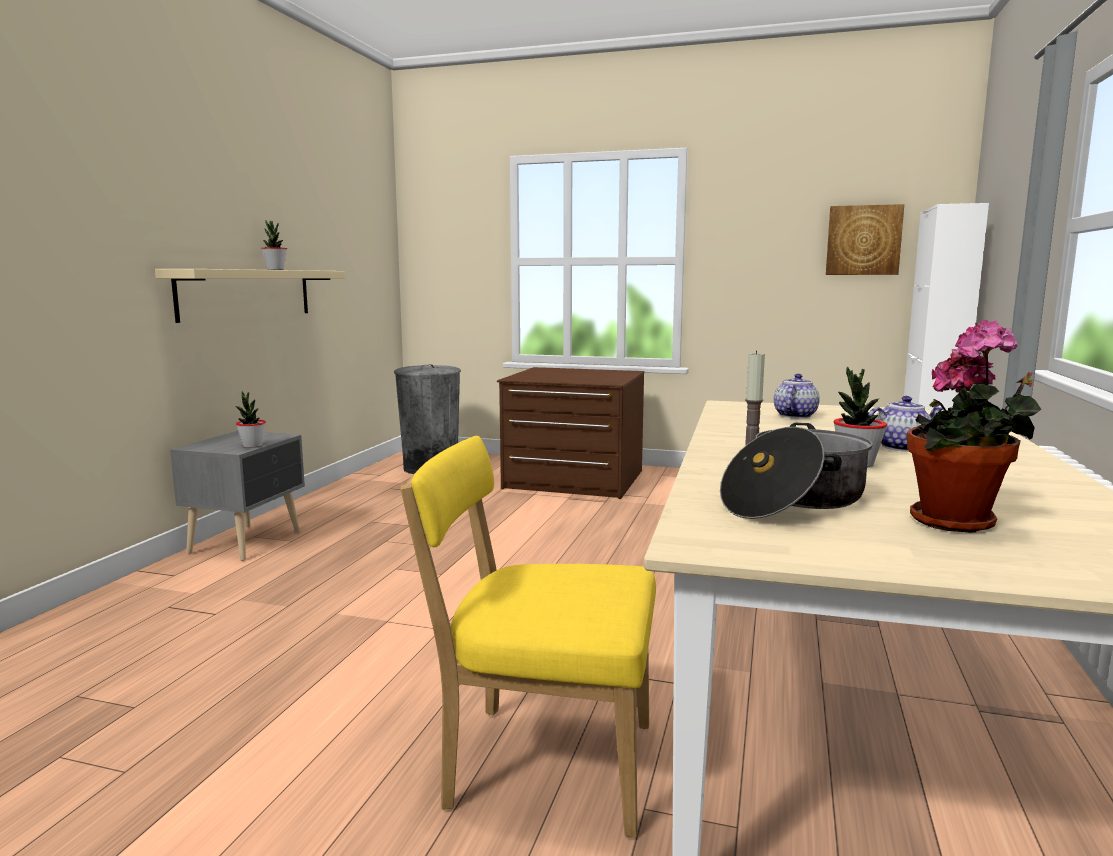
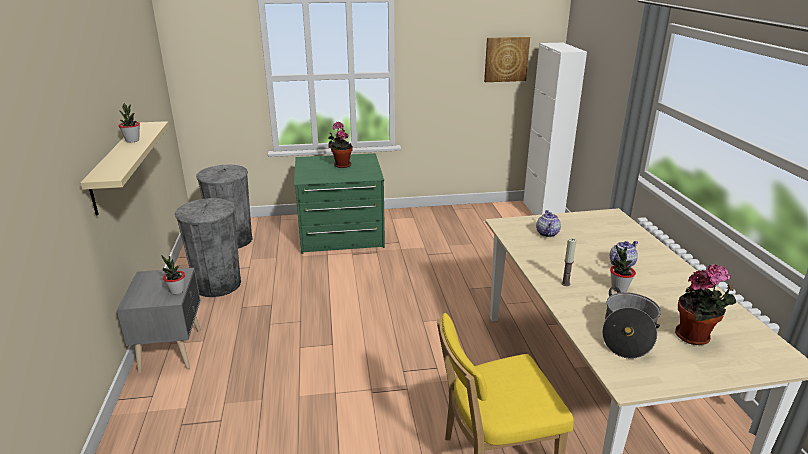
camera: 25 degrees left, 15 degrees up
(368, 499) = (218, 284): none -> grey trash can
(573, 480) = (341, 234): brown dresser -> green dresser
(581, 374) = (341, 165): none -> potted plant

